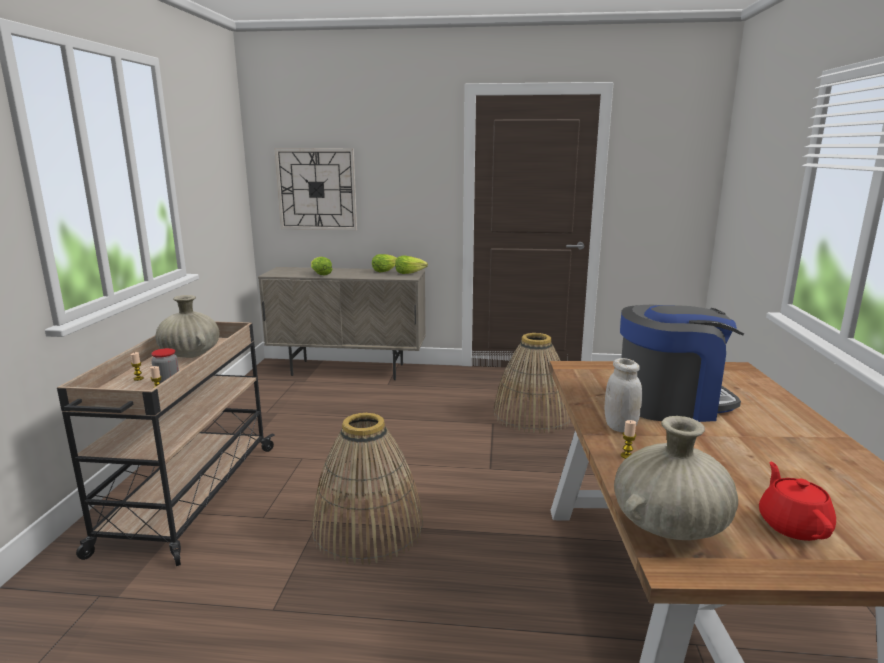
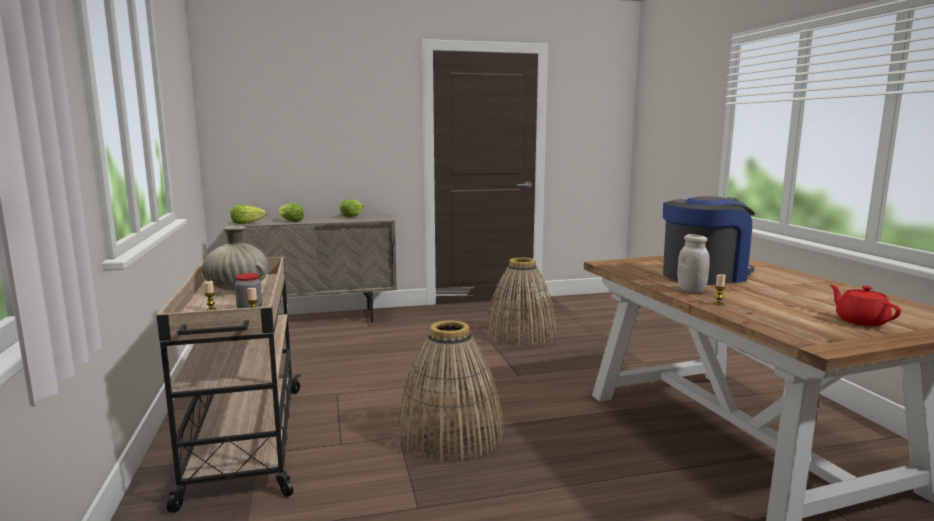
camera: 20 degrees left, 5 degrees down
(316, 189) = (276, 137): wall clock -> none
(409, 273) = (379, 216): lettuce -> lettuce (247, 223)
(670, 526) = (795, 331): beige vase -> none

